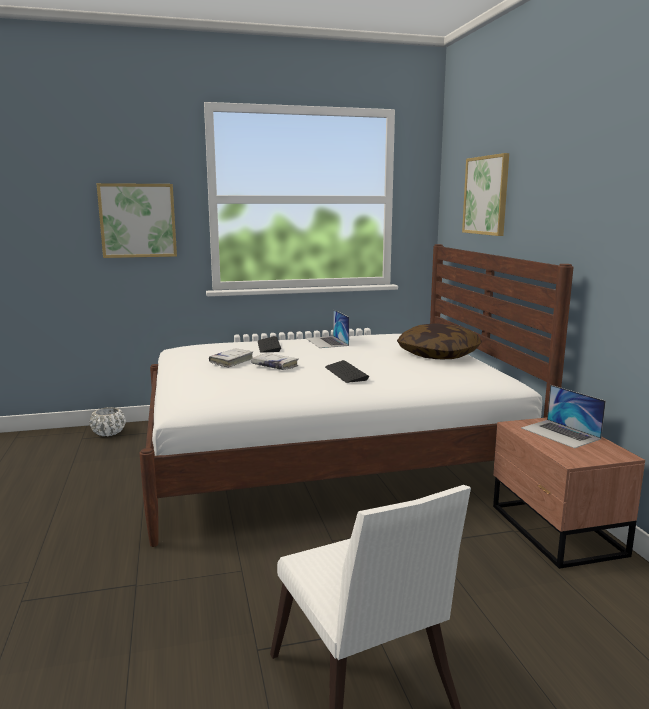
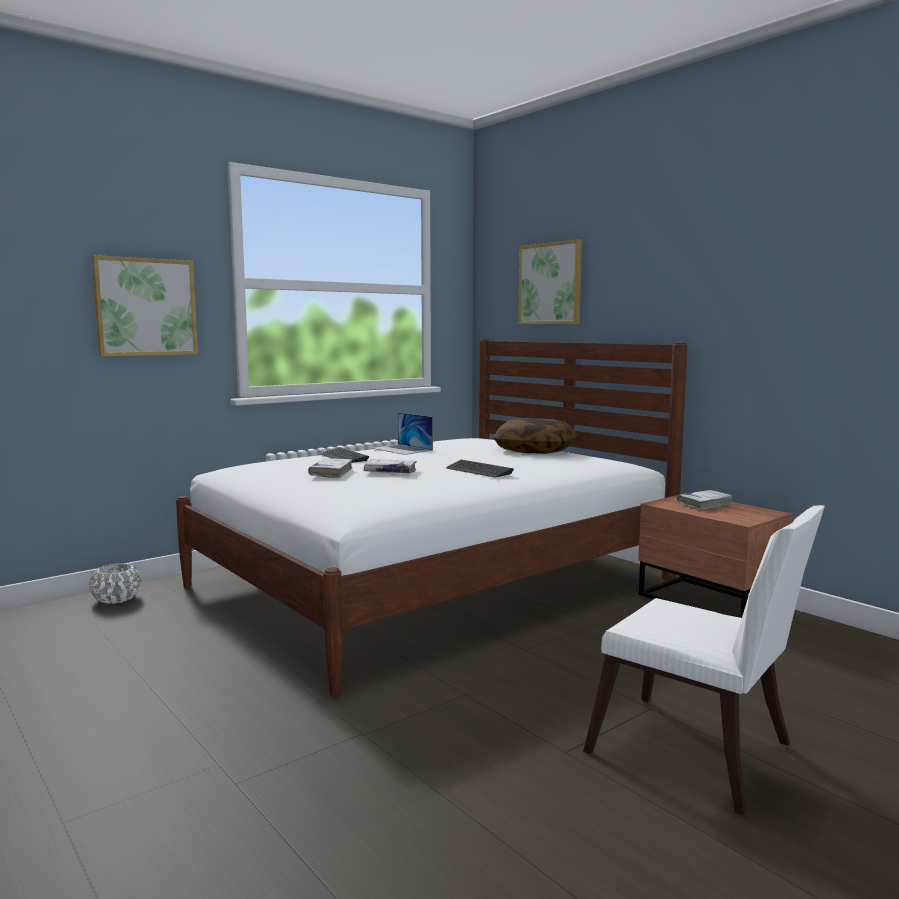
camera: 25 degrees left, 5 degrees down
(560, 433) = (704, 504): laptop -> white book

